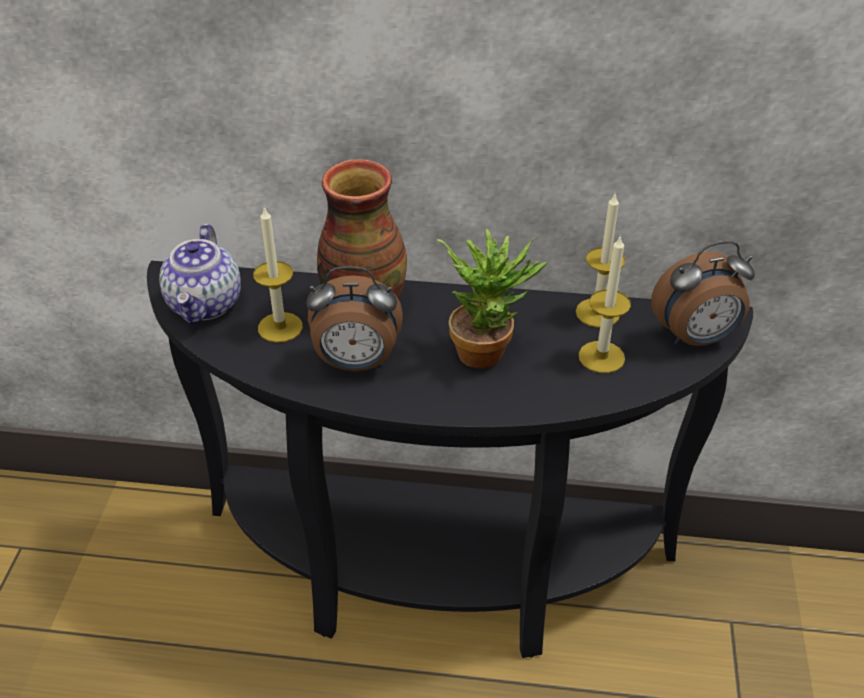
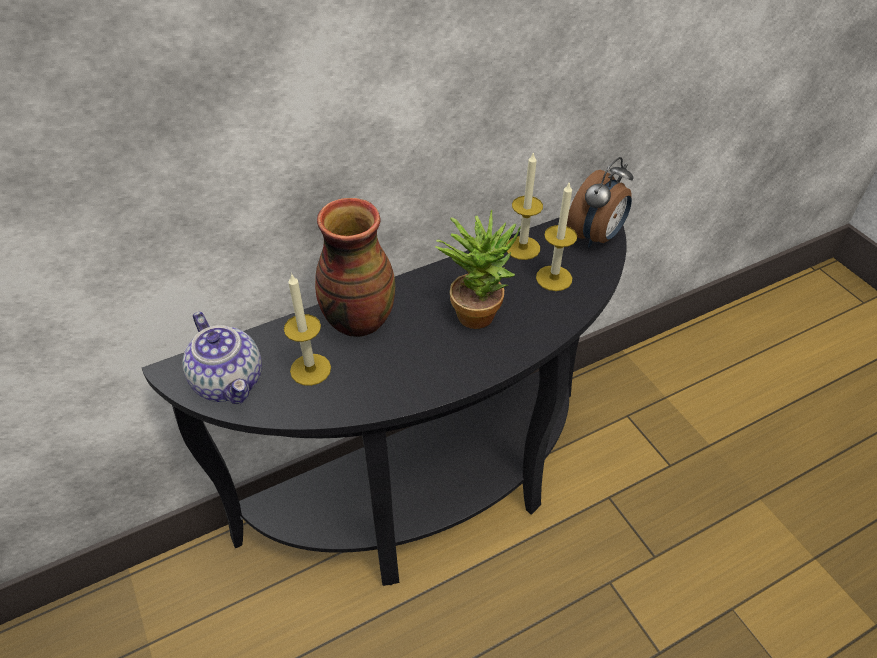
camera: 35 degrees left, 5 degrees up
(356, 363) = (396, 368): alarm clock -> none

